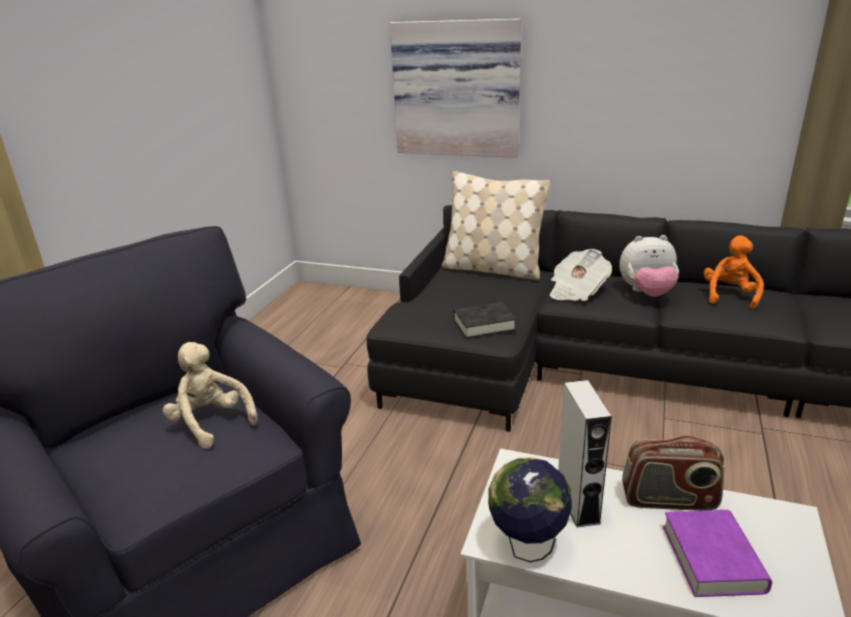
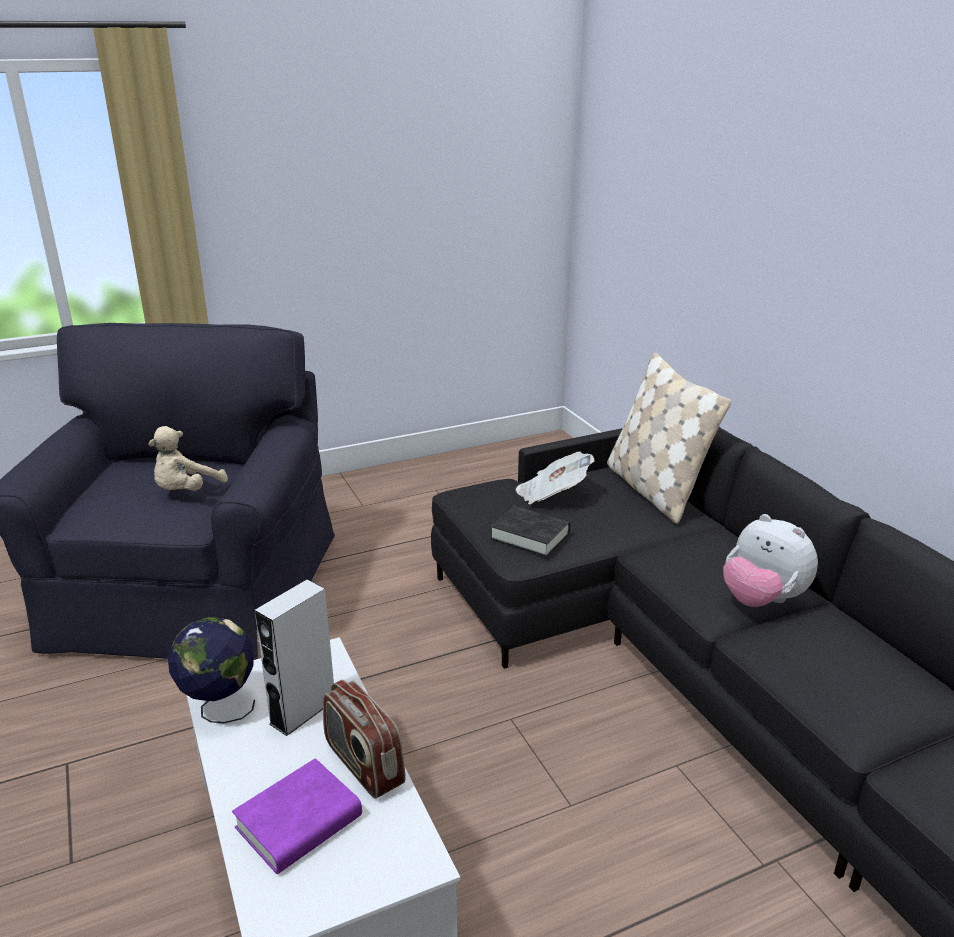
camera: 45 degrees right, 0 degrees up
(211, 423) = (186, 491): beige plush toy -> beige plush toy turned 150 degrees counterclockwise
(457, 89) = (718, 250): picture -> none
(576, 291) = (685, 554): newspaper -> newspaper (552, 495)
(729, 296) = (853, 659): orange plush toy -> none

